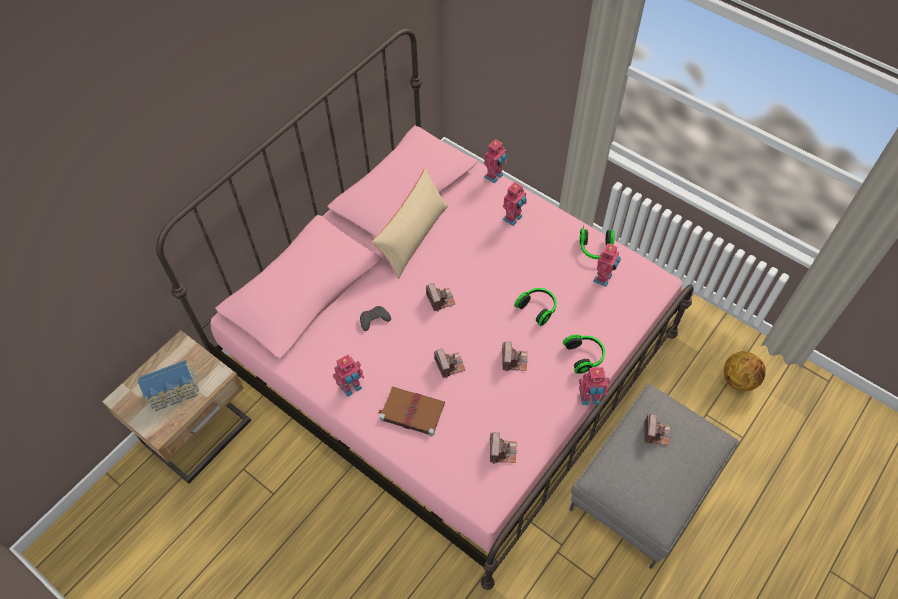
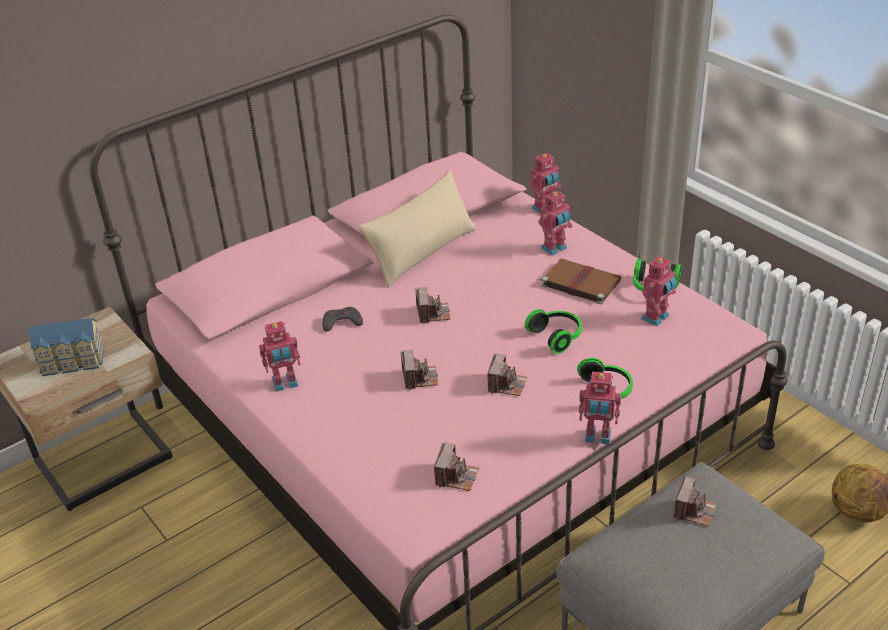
camera: 15 degrees right, 20 degrees down
(411, 411) = (351, 417): brown book -> brown book (579, 283)

